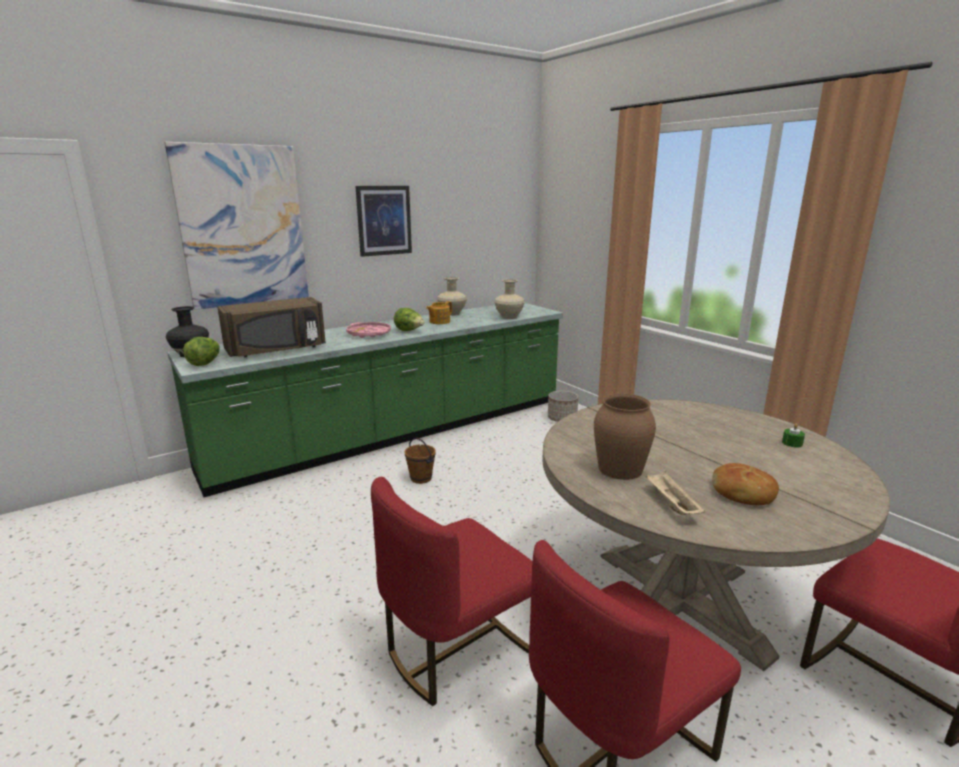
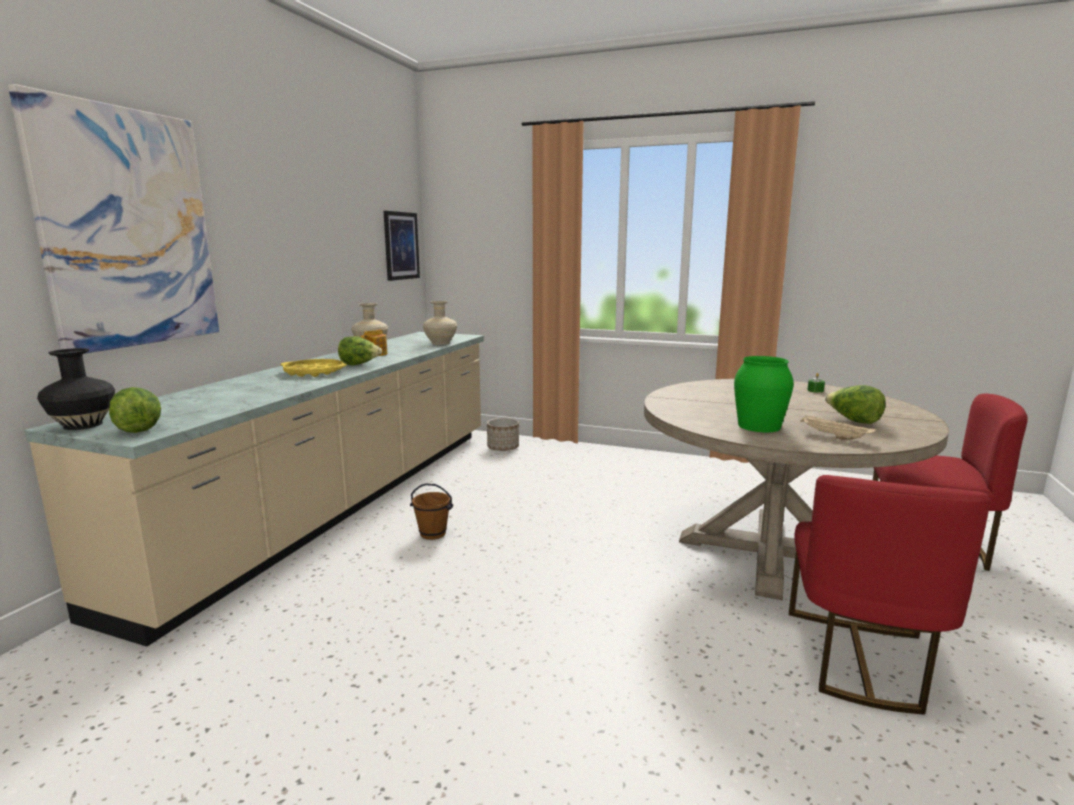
camera: 35 degrees left, 5 degrees down
(277, 350) = (223, 401): brown microwave -> none
(369, 334) = (314, 372): pink tray -> yellow tray
(384, 220) = (292, 232): picture -> picture (401, 246)
(397, 434) = (343, 501): green counter -> beige counter
(456, 648) = (669, 657): red chair -> none
(620, 469) = (759, 426): brown vase -> green vase
(742, 493) = (853, 421): bread -> lettuce

